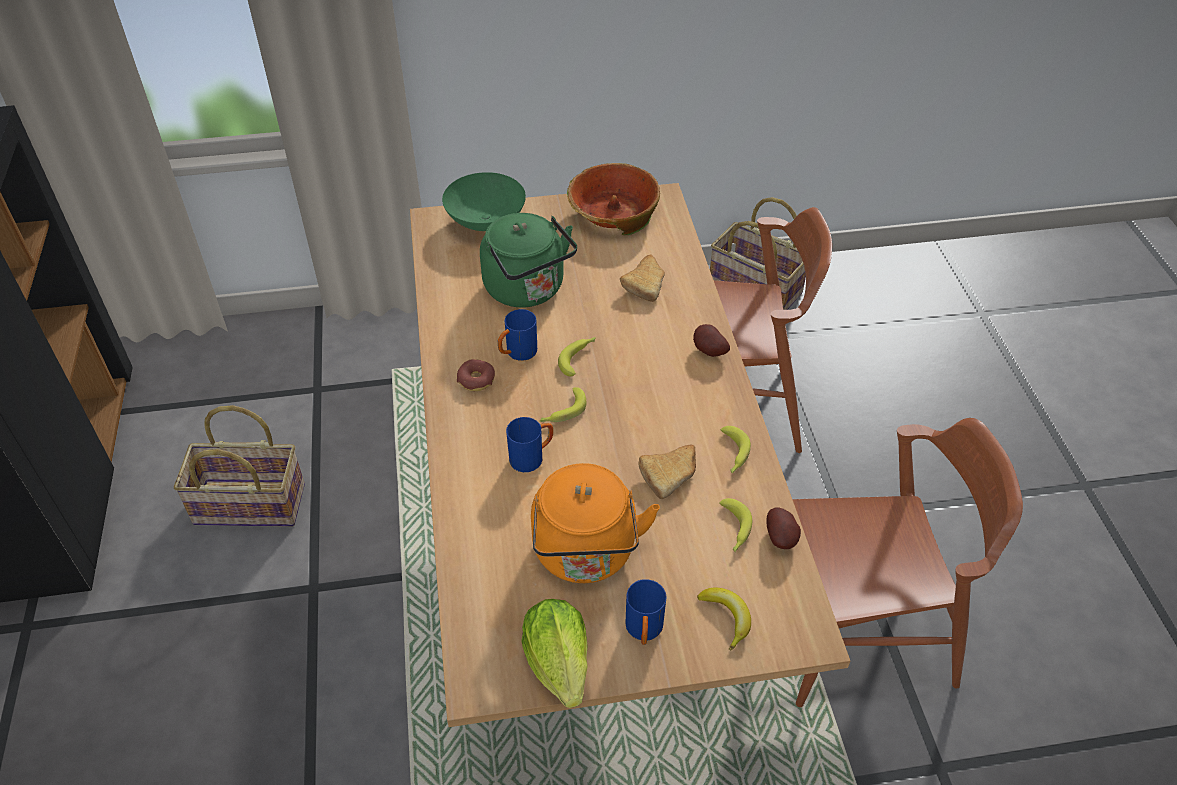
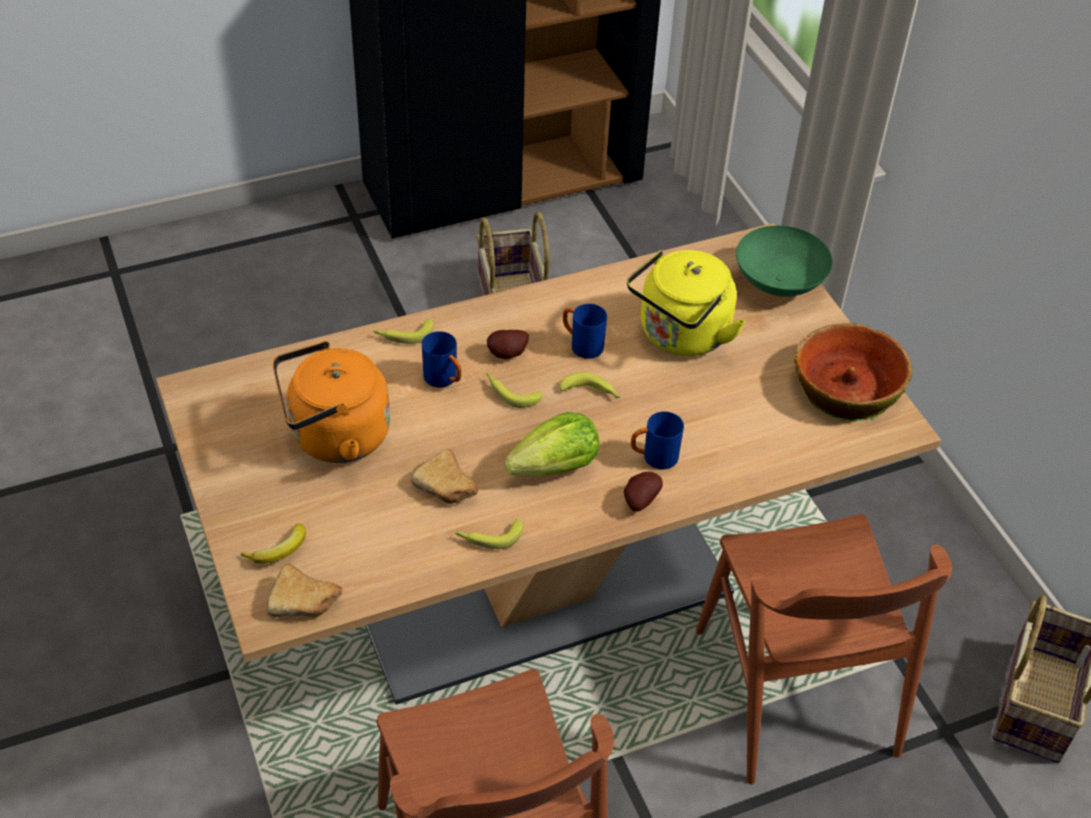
camera: 75 degrees right, 0 degrees up
(476, 380) = (535, 322): donut -> none
(528, 290) = (681, 336): green kettle -> yellow kettle
(559, 663) = (215, 437): lettuce -> lettuce (556, 467)
(644, 632) = (255, 490): blue mug -> blue mug (653, 458)
(646, 283) = (732, 432): bread -> bread (306, 603)
(734, 530) = (386, 547): banana -> banana (403, 335)
(781, 538) = (383, 588): potato -> potato (508, 355)

